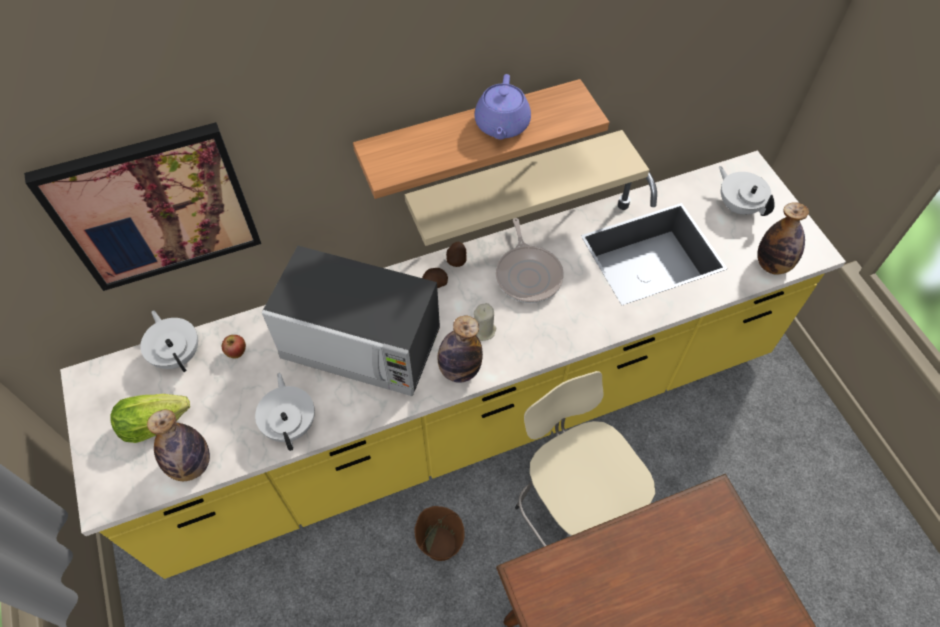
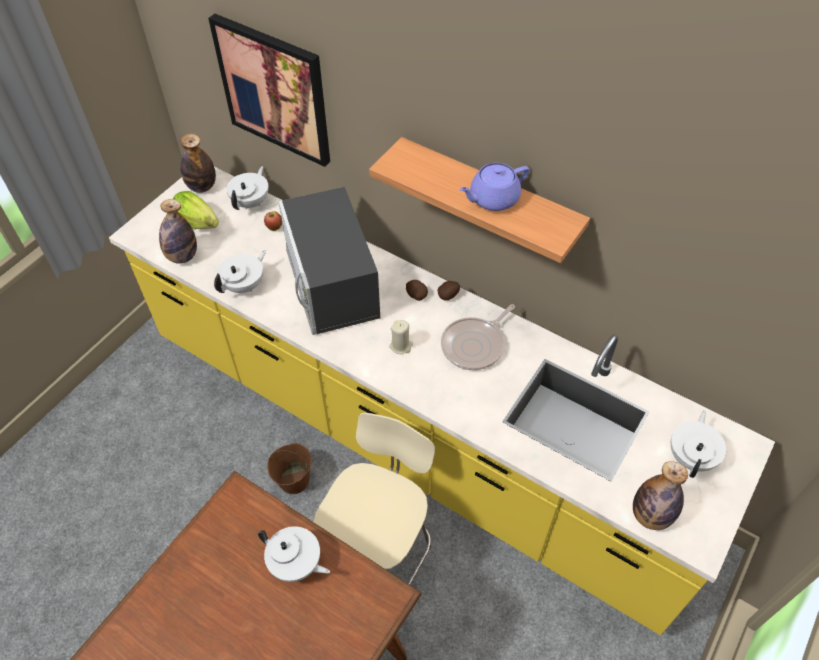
camera: 55 degrees right, 5 degrees down
(459, 370) = (356, 350): bottle -> bottle (202, 187)
(514, 183) = (522, 273): beige shelf -> none
(639, 563) = (296, 564): none -> white teapot

